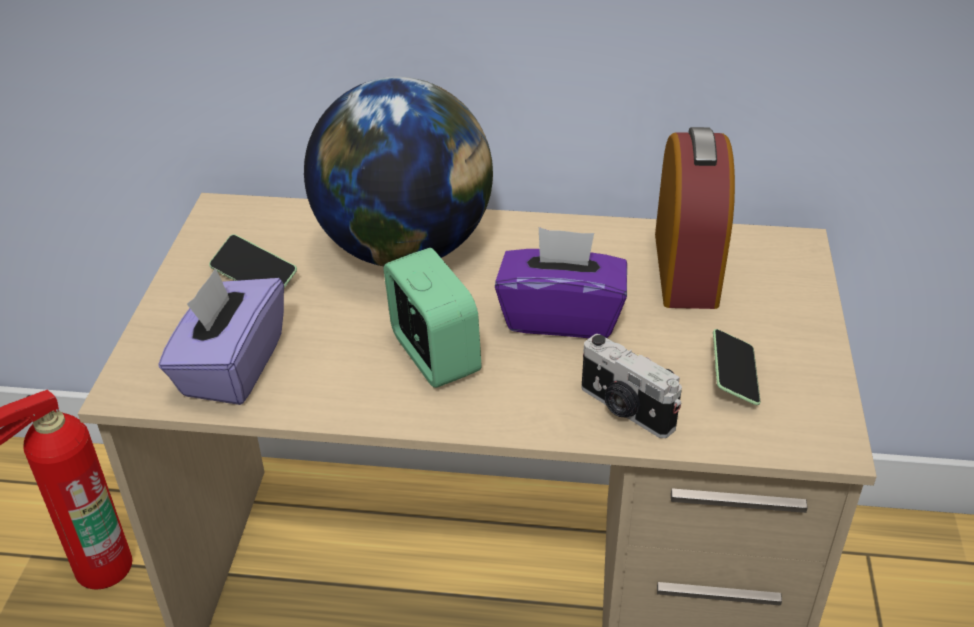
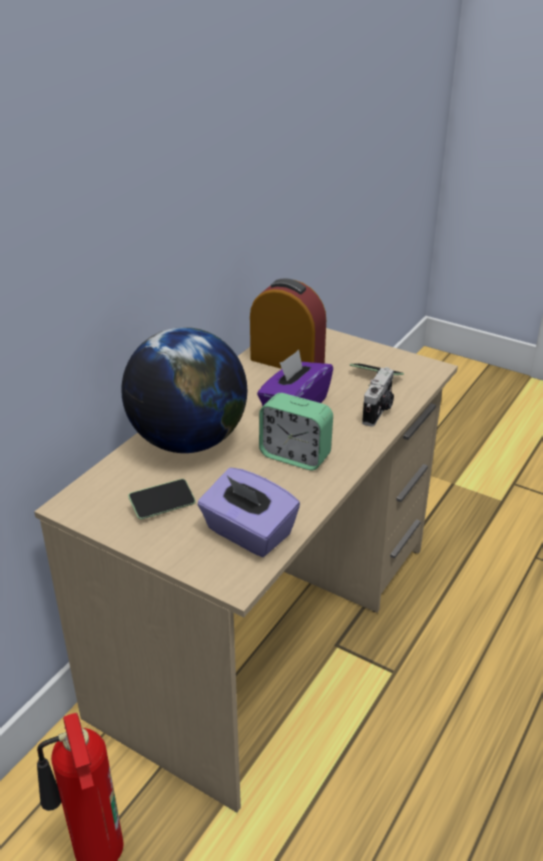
camera: 65 degrees left, 5 degrees down
(434, 355) = (295, 456): alarm clock -> alarm clock turned 150 degrees counterclockwise
(625, 410) = (378, 411): camera -> camera turned 45 degrees counterclockwise

